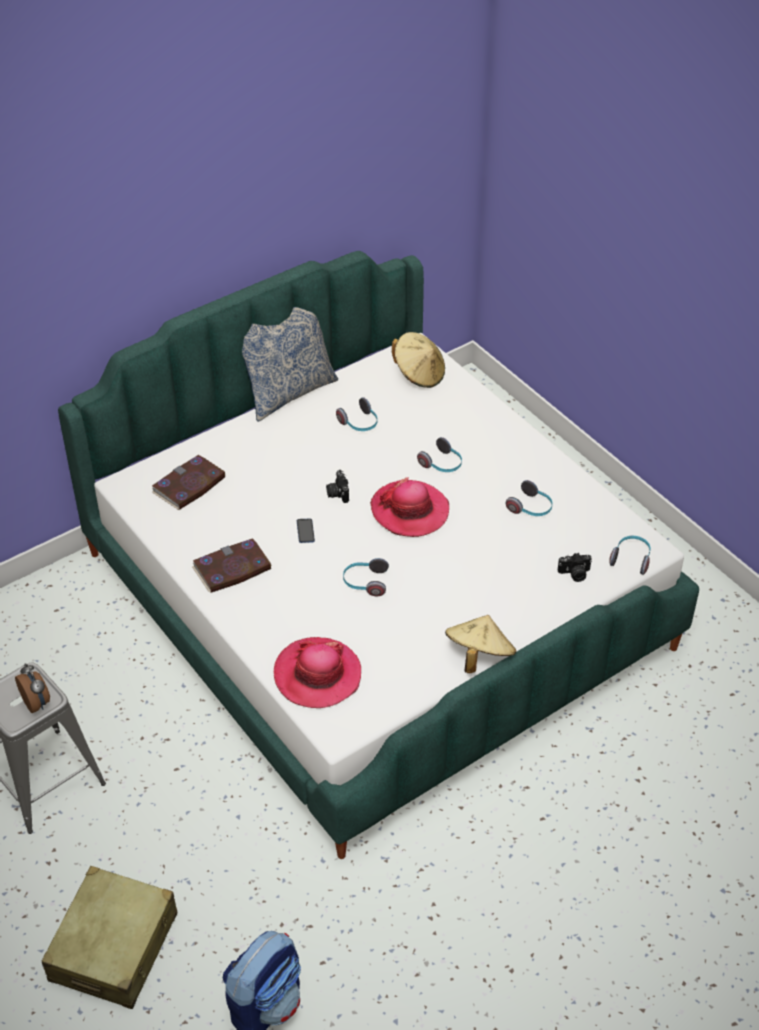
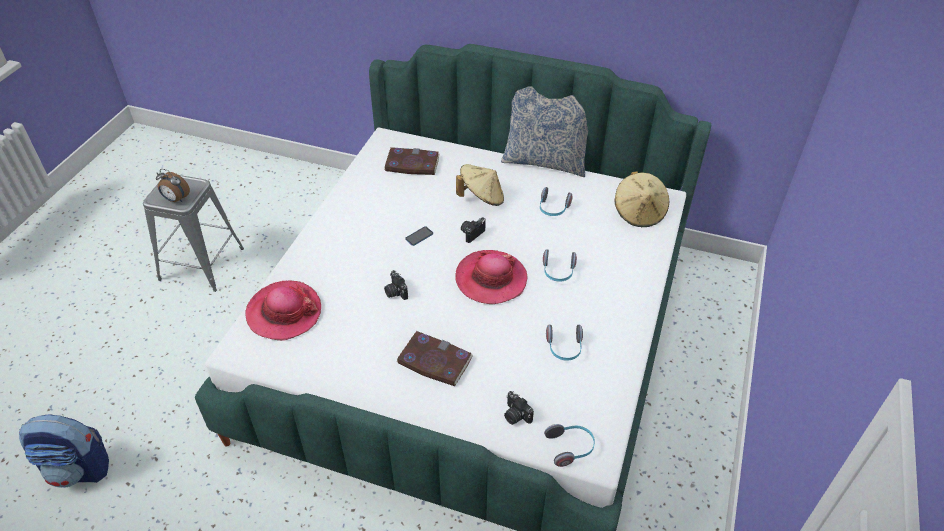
camera: 55 degrees right, 0 degrees up
(37, 702) = (176, 199): alarm clock -> alarm clock turned 90 degrees clockwise
(114, 947) = (91, 365): beige suitcase -> none
(232, 568) = (353, 220): book -> book (434, 361)
(365, 583) = (395, 292): headphones -> camera
(478, 656) = (371, 396): beige hat -> beige hat (481, 198)

